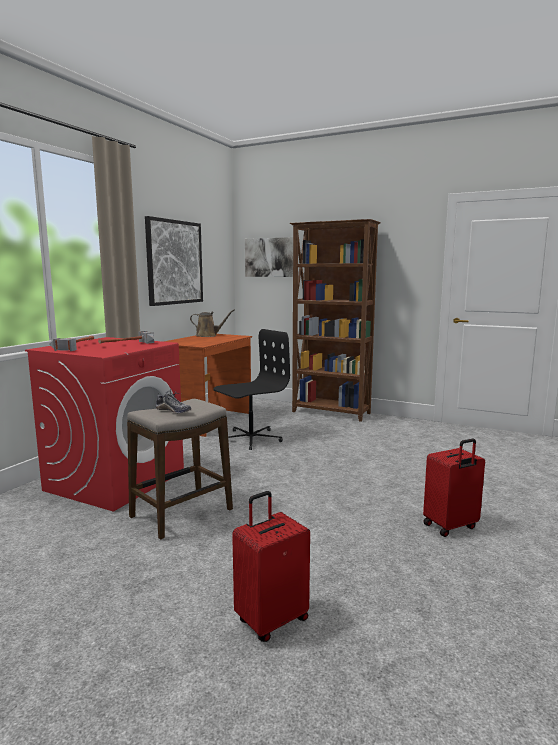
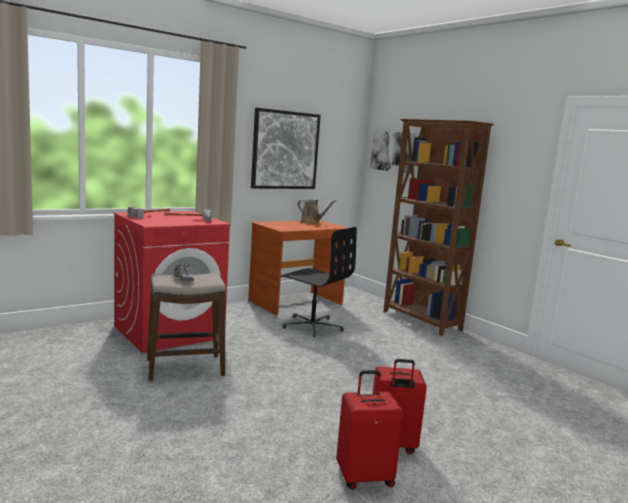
camera: 25 degrees right, 0 degrees up
(250, 439) = (312, 326): black office chair -> black office chair turned 45 degrees clockwise
(271, 620) = (155, 455): red suitcase -> red suitcase (364, 477)

